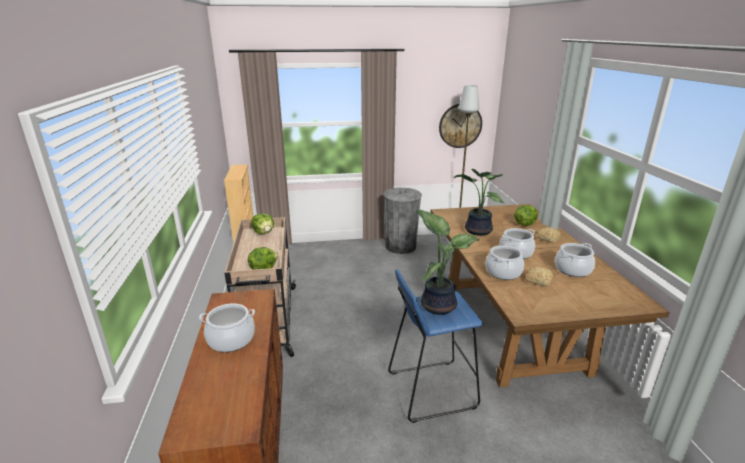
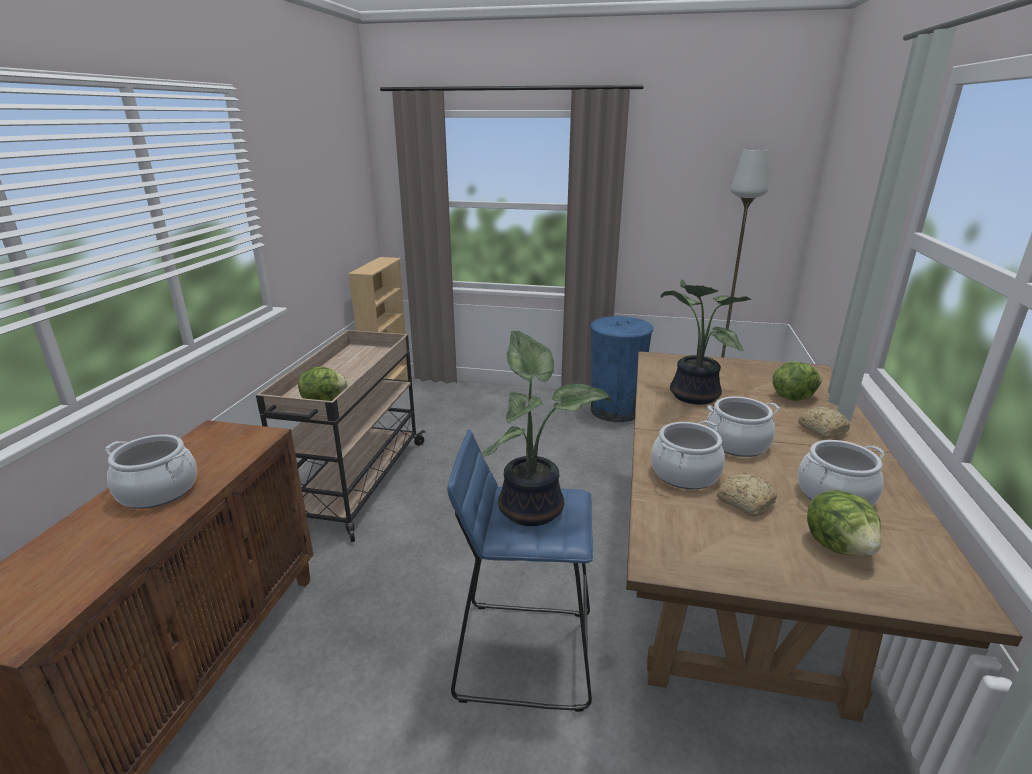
camera: 20 degrees right, 0 degrees up
(264, 233) = (371, 352): lettuce -> lettuce (839, 546)
(400, 246) = (615, 410): grey trash can -> blue trash can
(460, 125) = (739, 222): wall clock -> none

